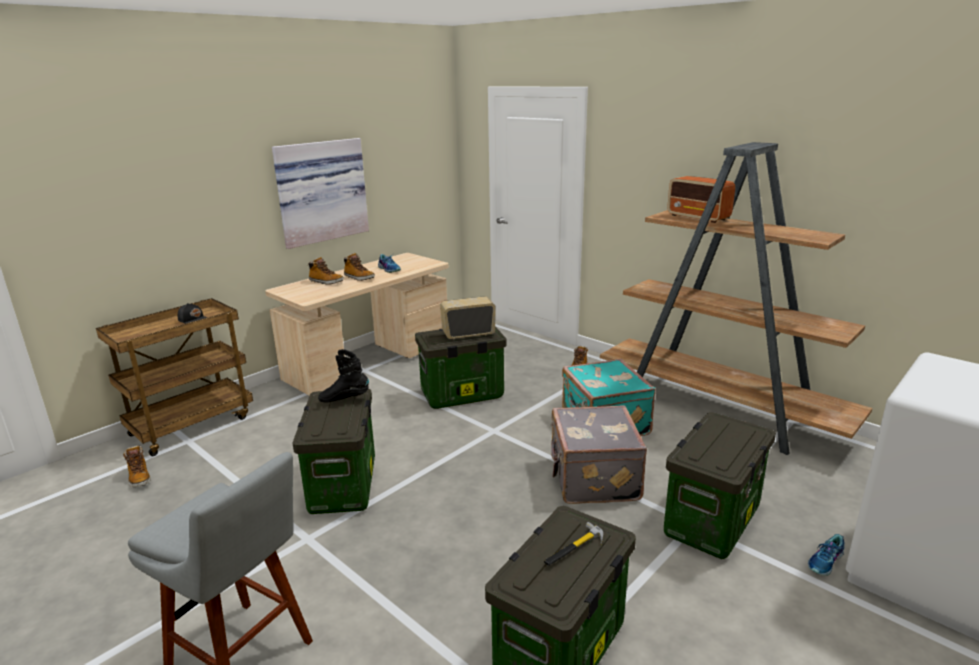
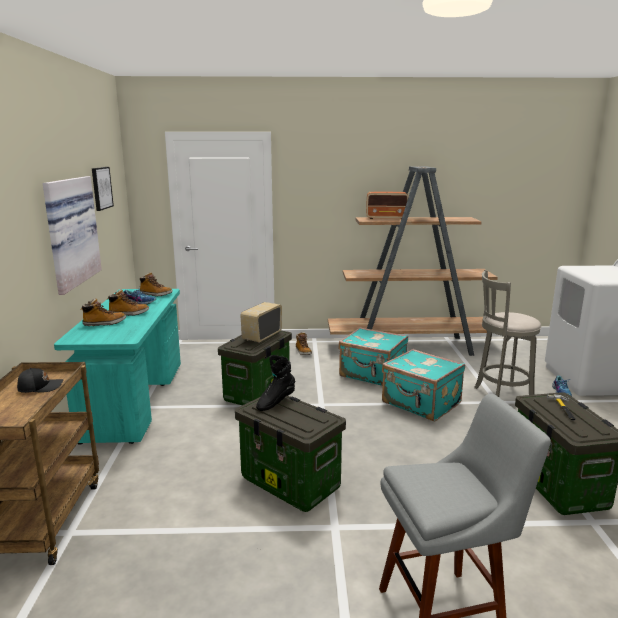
camera: 45 degrees left, 5 degrees down
(139, 477) = (79, 587): boot -> boot (155, 294)
(370, 362) = (135, 400): beige desk -> turquoise desk
(394, 148) = (101, 188): none -> picture
(592, 478) = (421, 404): grey suitcase -> turquoise suitcase
(711, 520) = (500, 397): storage box -> grey stool

